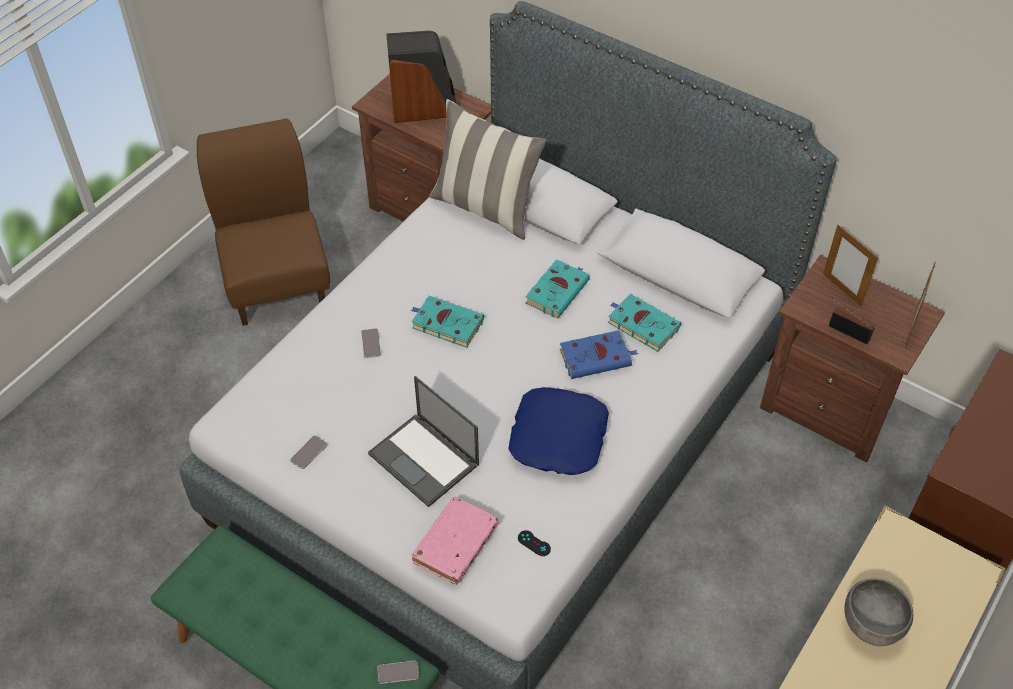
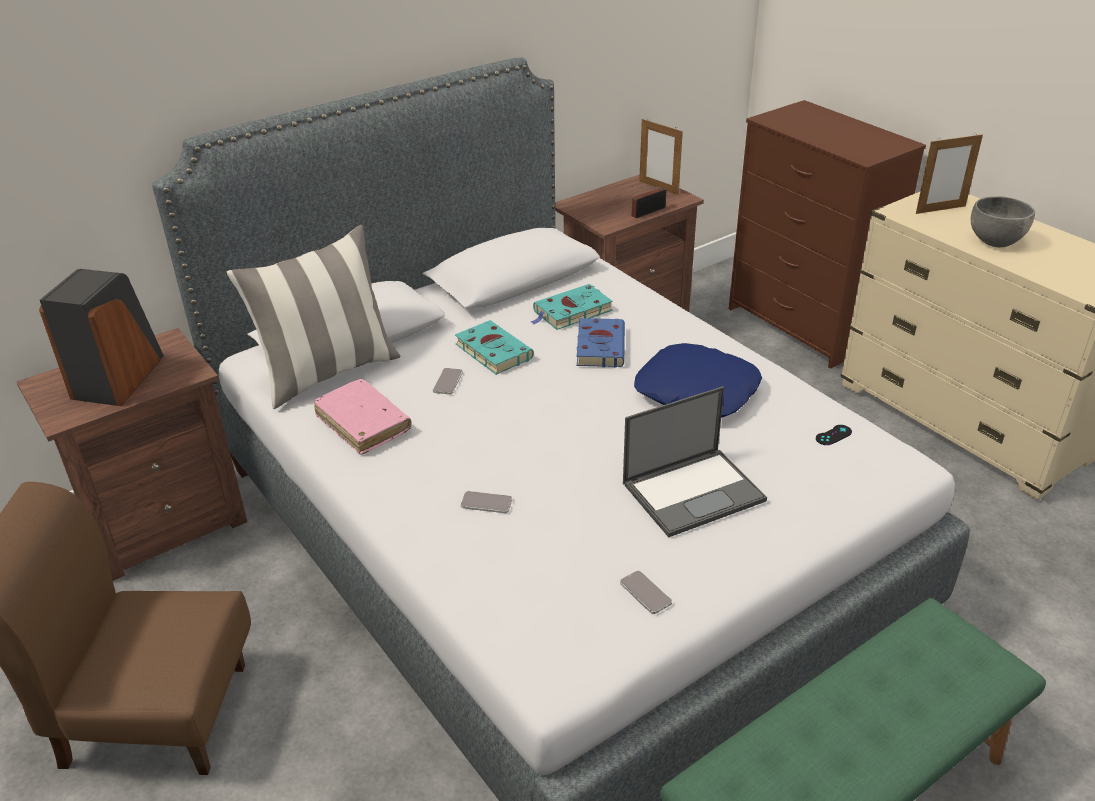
camera: 70 degrees left, 15 degrees down
(398, 672) = (943, 624): phone -> phone (448, 382)
(446, 324) = (491, 435): turquoise book -> none
(455, 545) = (826, 491): pink book -> pink book (363, 424)
(842, 290) = (597, 204): picture frame -> picture frame (940, 209)

